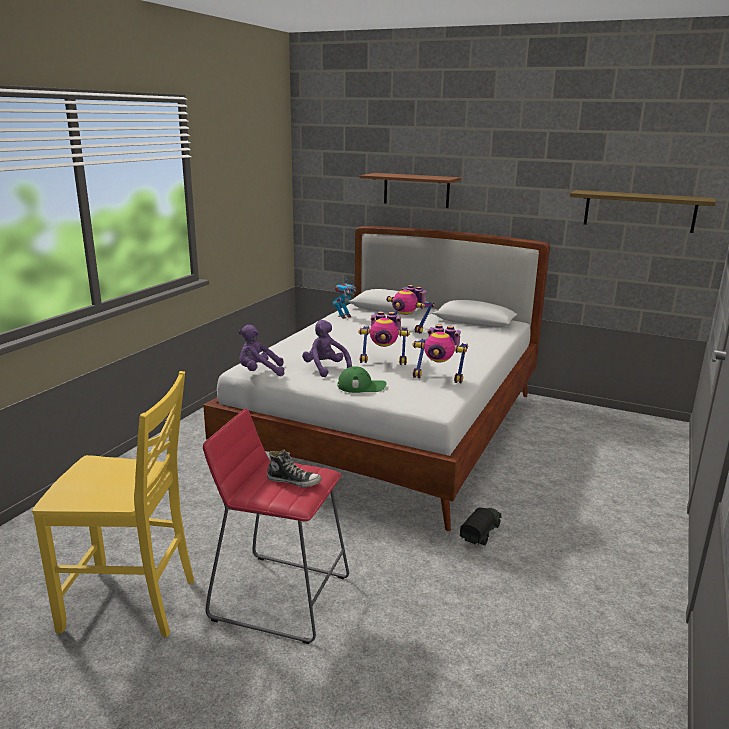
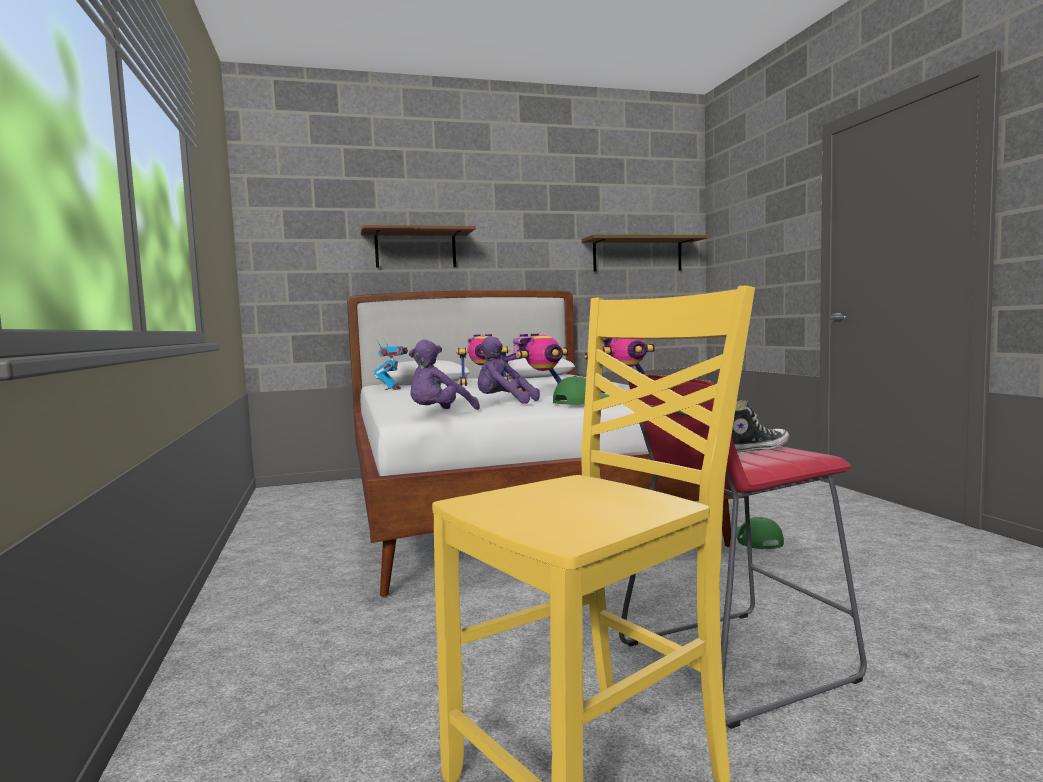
camera: 40 degrees left, 15 degrees down
(481, 534) = (756, 539): toy truck -> green cap

